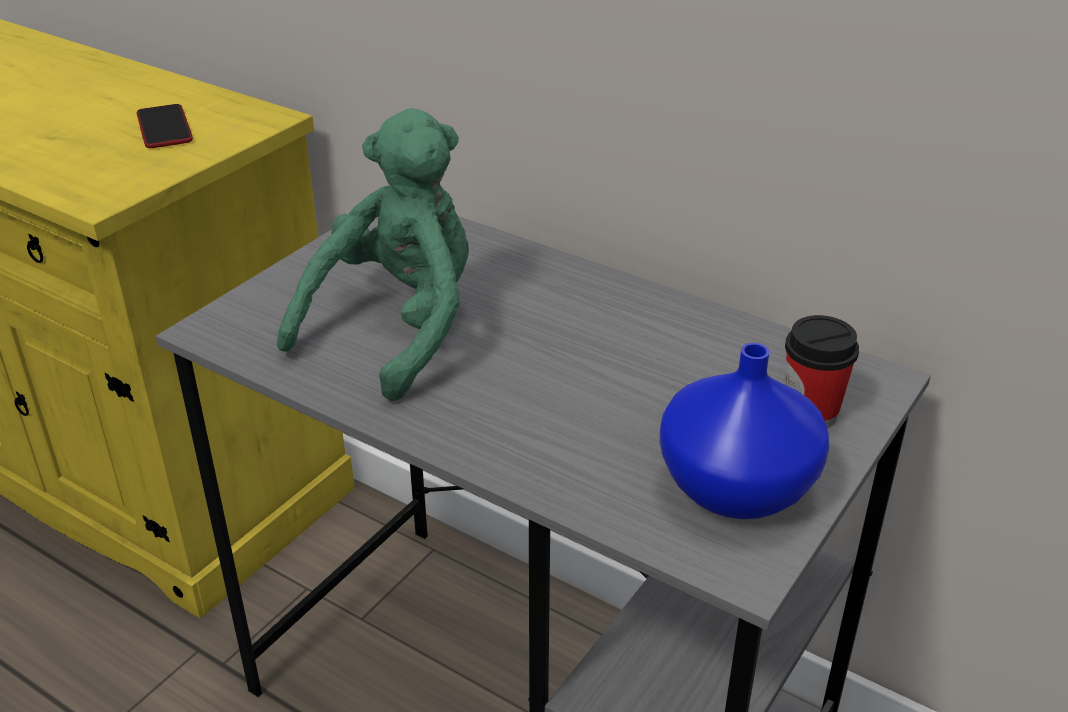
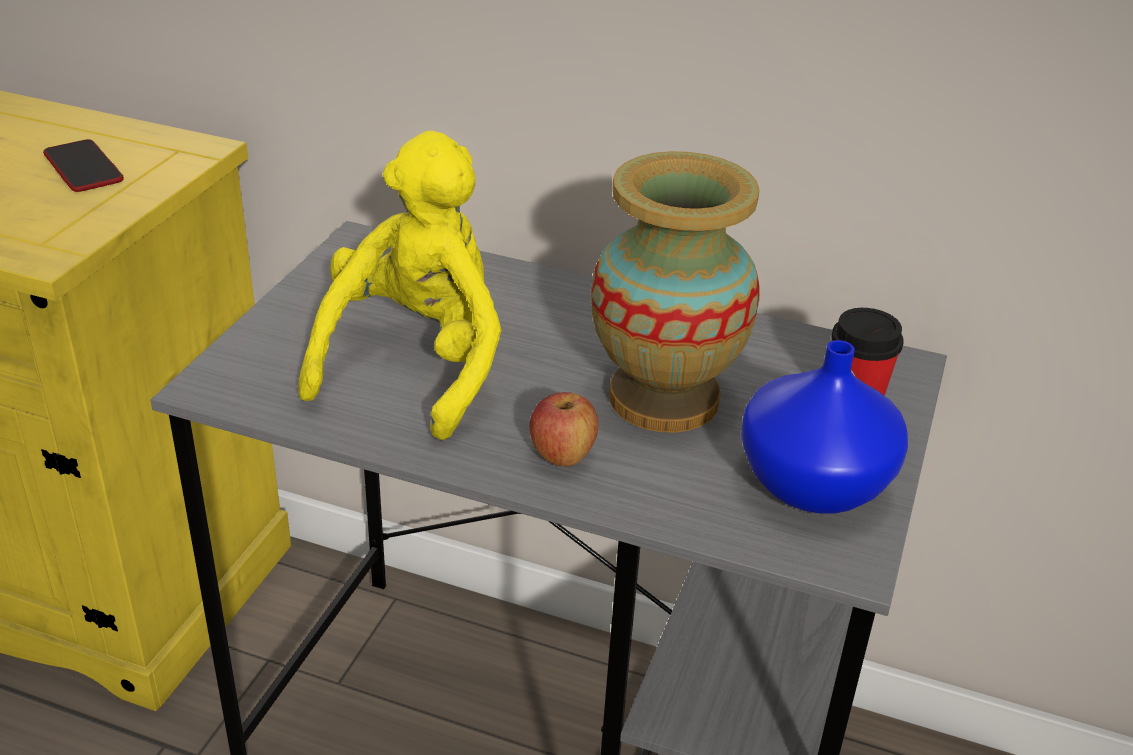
camera: 15 degrees left, 0 degrees up
(398, 329) = (416, 364): green plush toy -> yellow plush toy
(498, 429) = (562, 456): none -> apple
(619, 386) = (664, 399): none -> vase

